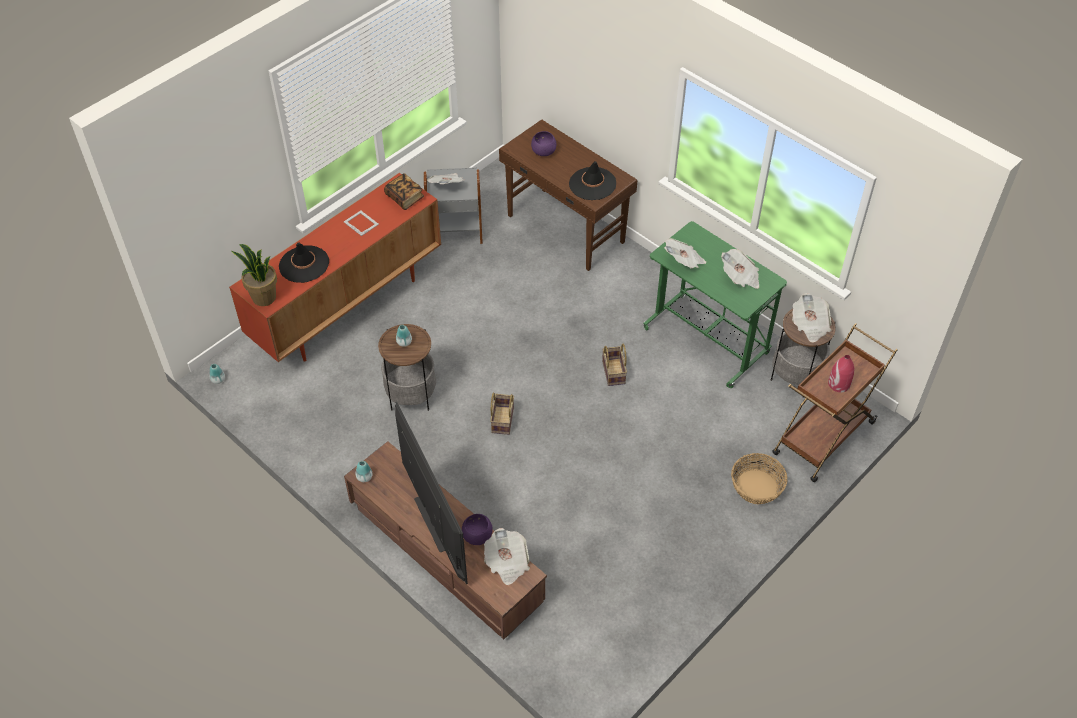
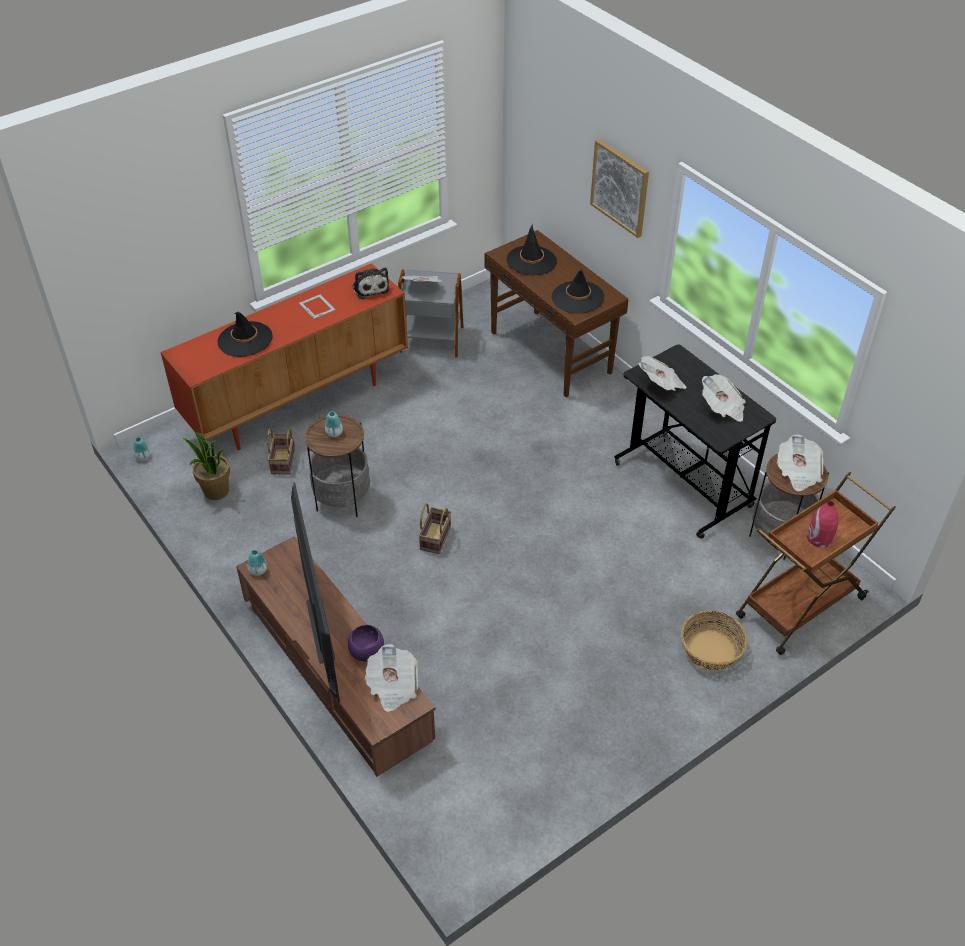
camera: 10 degrees right, 5 degrees down
(263, 298) = (192, 367): potted plant -> potted plant (215, 491)
(404, 198) = (370, 287): book -> plush toy
(543, 152) = (531, 261): purple bowl -> black hat
(614, 373) = (571, 505): basket -> basket (283, 462)
(623, 86) = (620, 187): none -> picture
(706, 340) = (683, 485): green desk -> black desk

